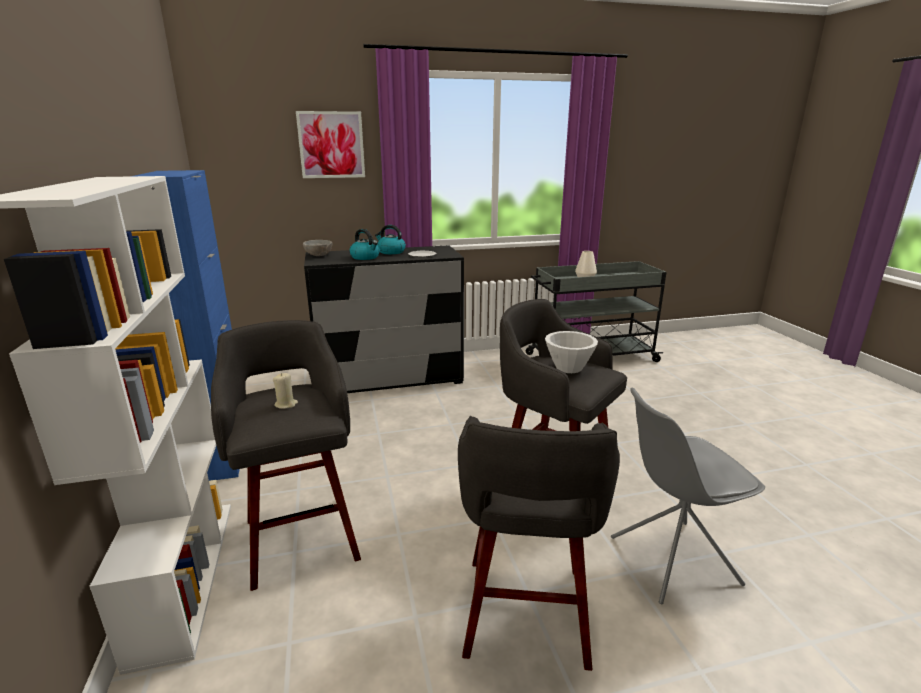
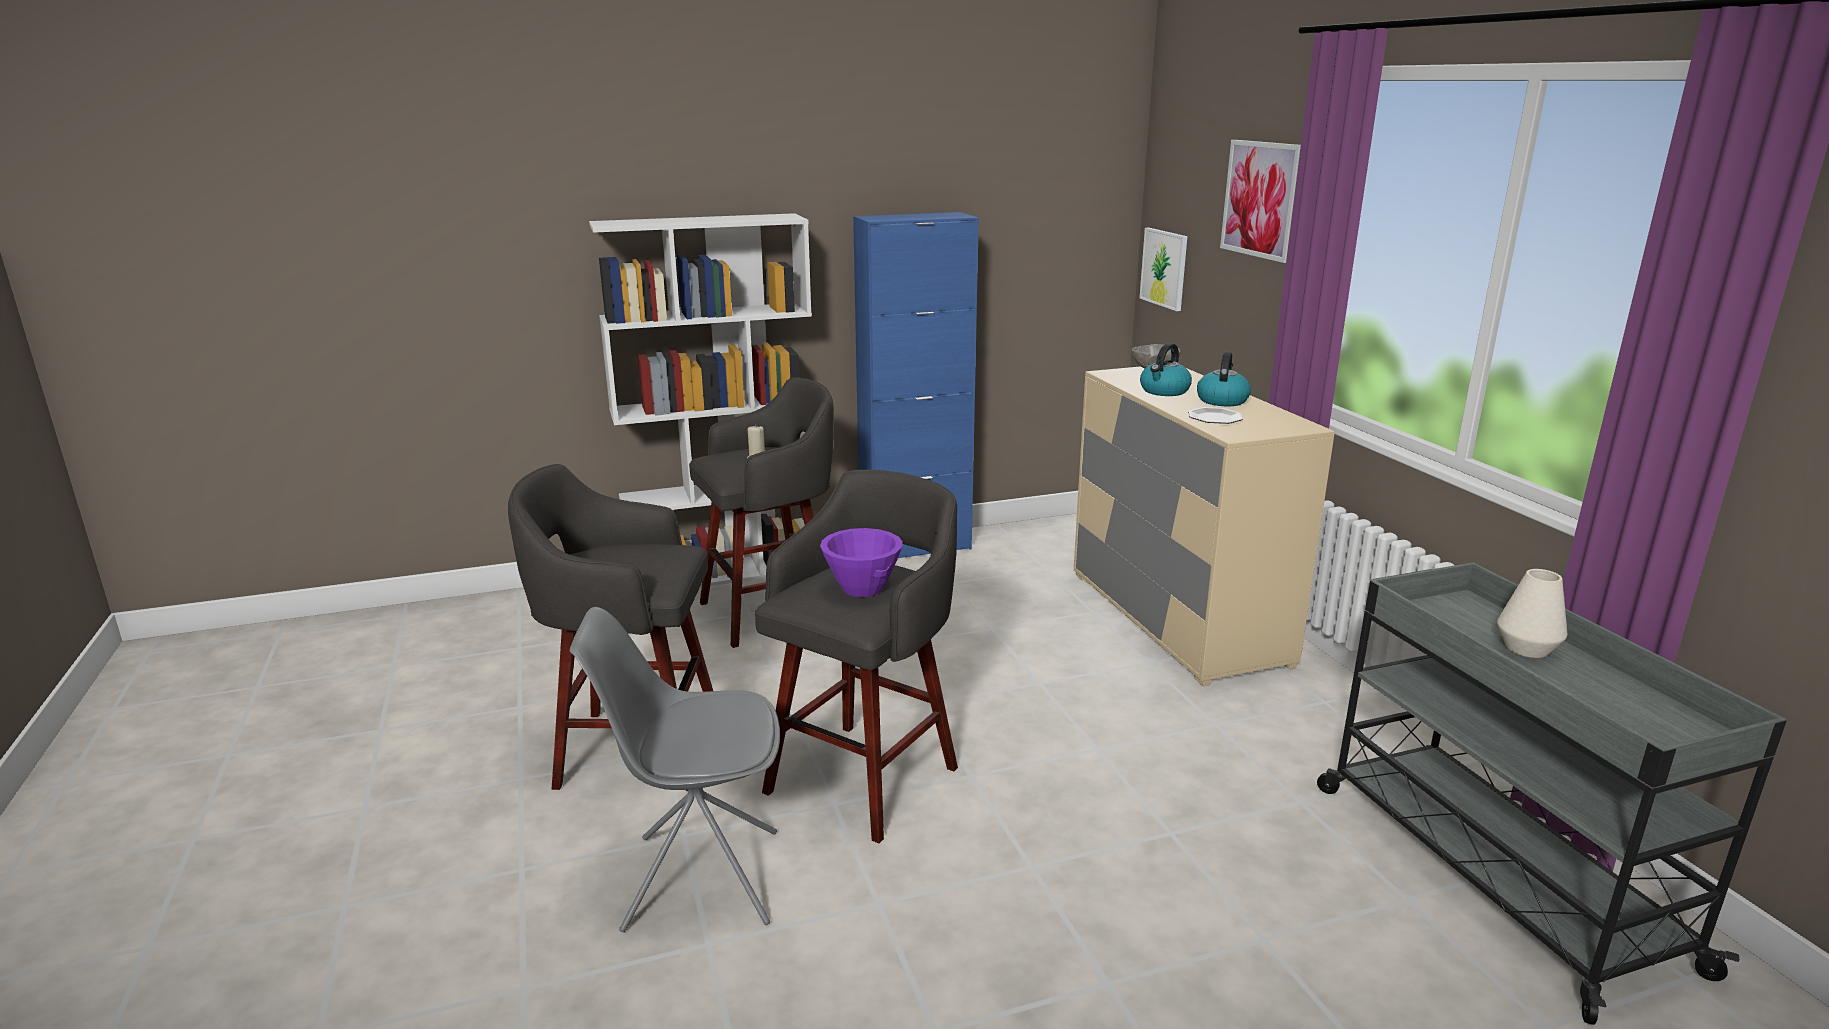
camera: 85 degrees right, 0 degrees up
(237, 202) = (1164, 268): none -> picture
(389, 379) = (1176, 617): black dresser -> beige dresser
(568, 367) = (862, 587): white bowl -> purple bowl
(671, 560) = (699, 879): grey chair -> grey chair turned 75 degrees counterclockwise

